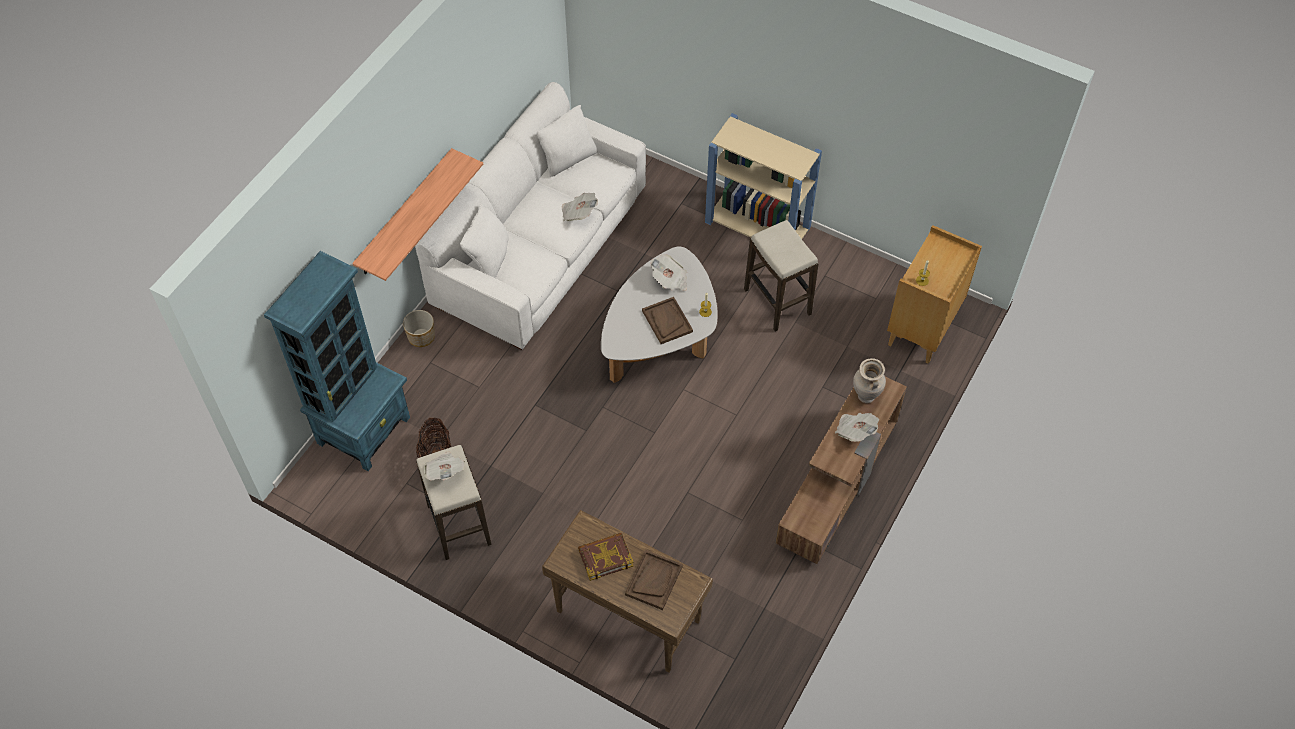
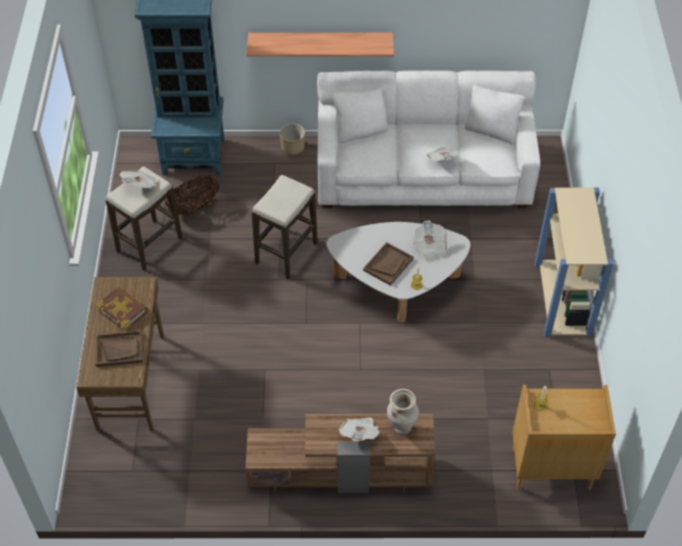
camera: 60 degrees right, 5 degrees down
(777, 302) = (494, 347): stool -> stool (286, 253)

